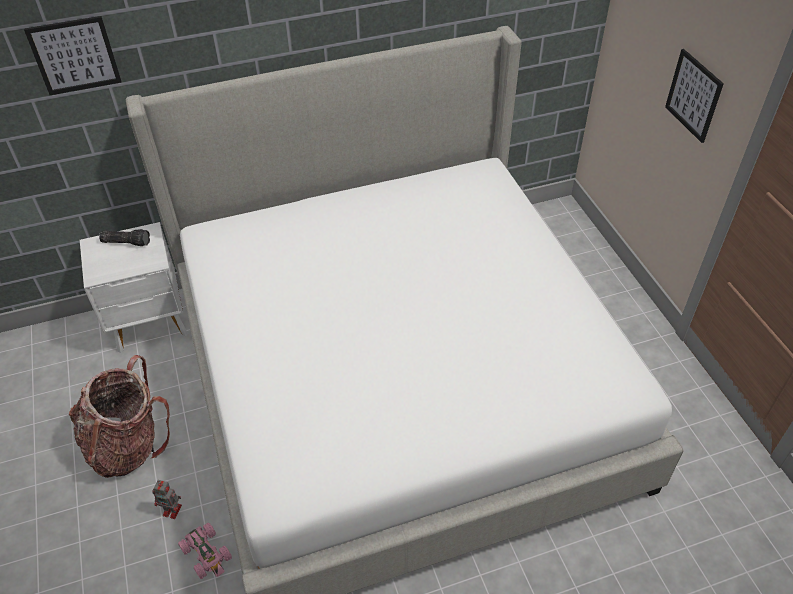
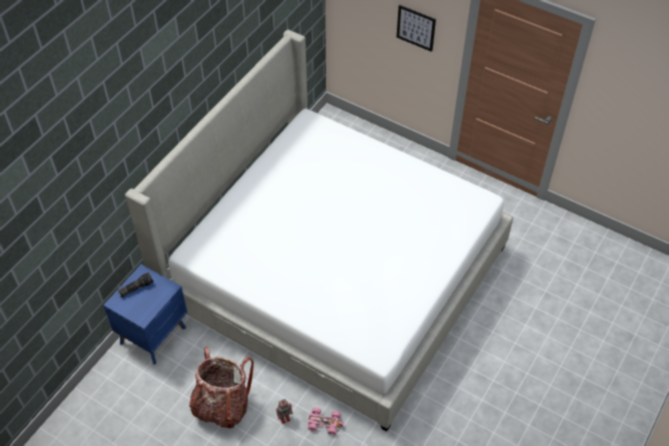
camera: 40 degrees left, 5 degrees up
(74, 55) = (97, 186): picture -> none
(151, 323) = (154, 335): white nightstand -> blue nightstand

